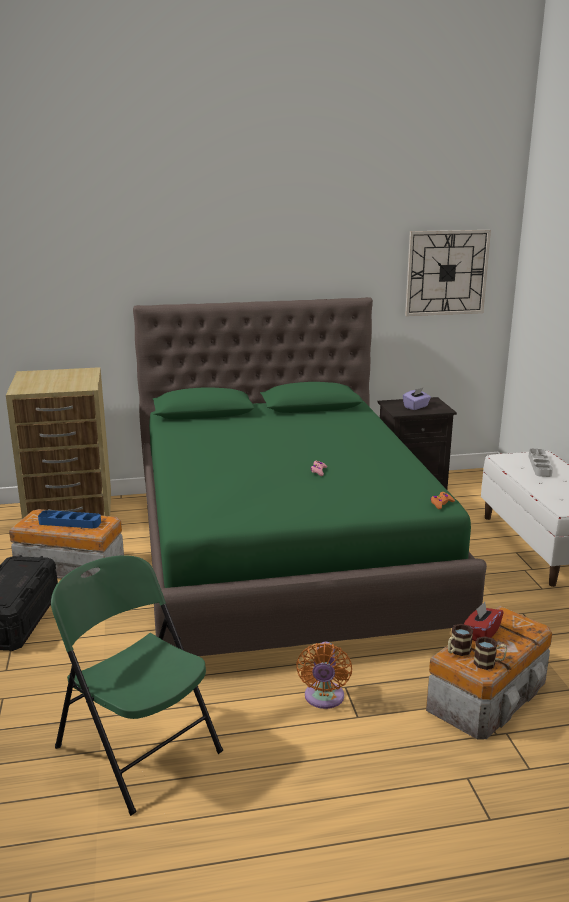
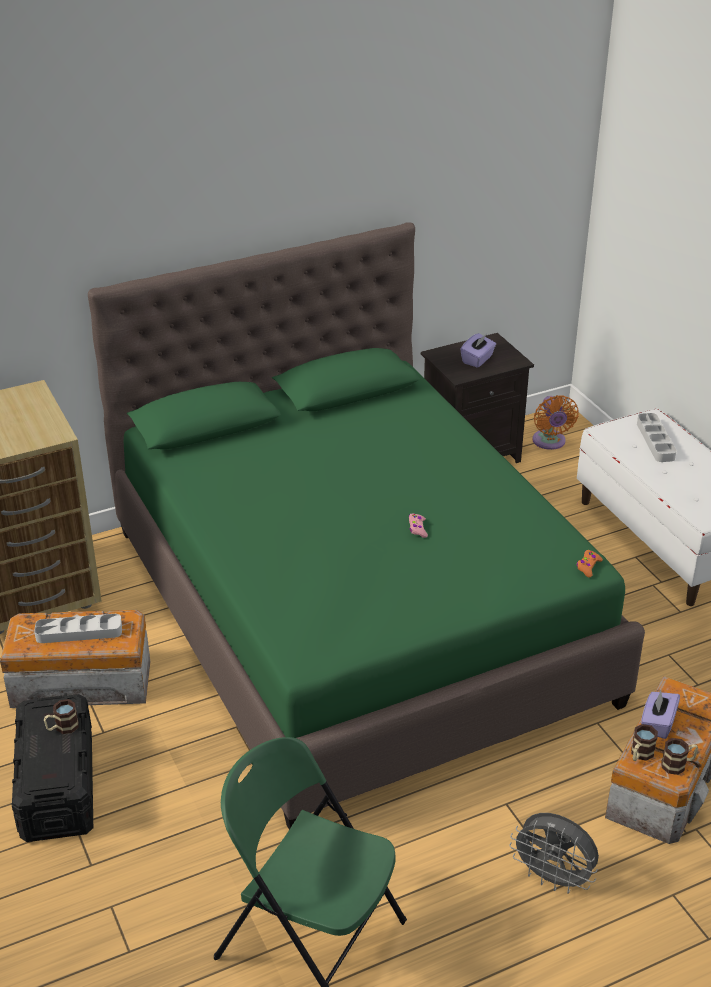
camera: 15 degrees left, 15 degrees up
(25, 573) = (62, 727): none -> mug
(70, 522) = (79, 632): blue tray -> grey tray
(324, 698) = (488, 825): orange fan -> orange fan (549, 442)
(362, 745) = (553, 878): none -> grey fan
(446, 272) = (507, 169): wall clock -> none
(481, 634) = (657, 723): red tissue box -> purple tissue box

